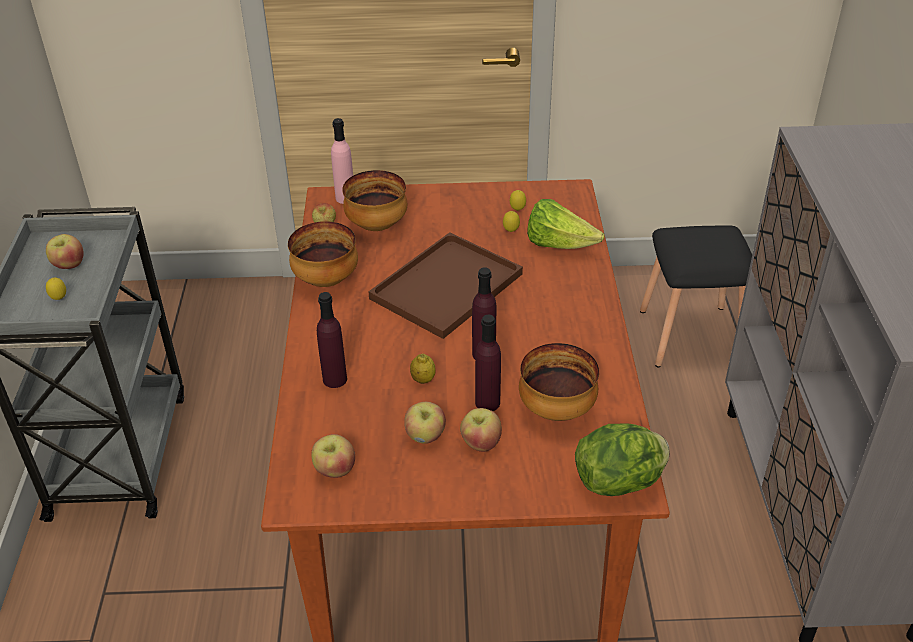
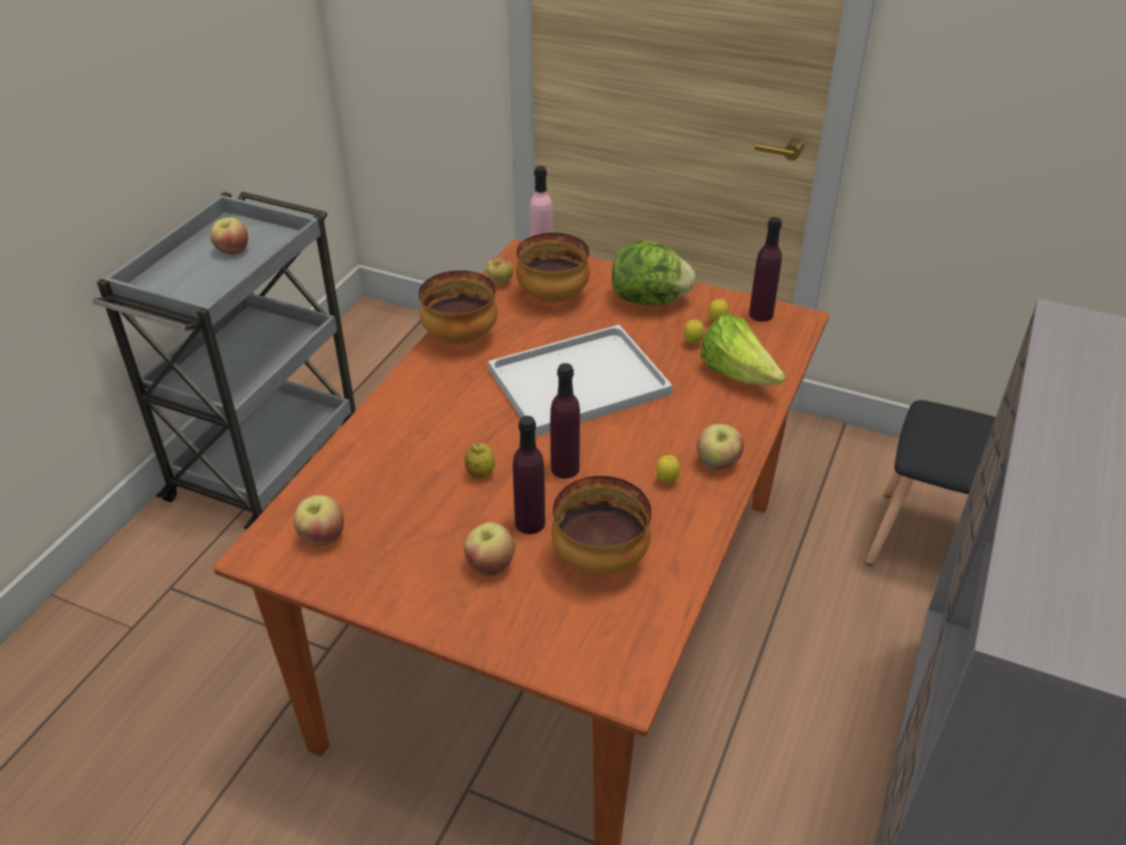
camera: 25 degrees right, 0 degrees up
(59, 299) = (200, 280): lemon -> lemon (667, 482)
(335, 379) = (392, 442): purple bottle -> purple bottle (761, 314)
(425, 436) = (438, 535): apple -> apple (718, 463)
(446, 288) = (576, 384): brown tray -> white tray
(620, 482) = (613, 670): lettuce -> lettuce (649, 301)

